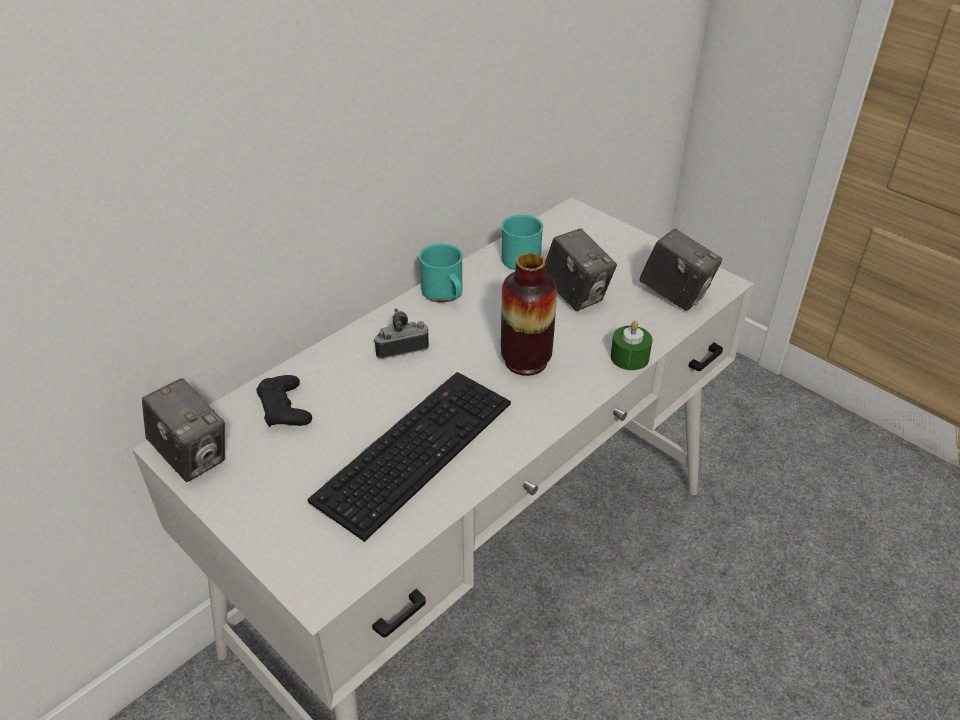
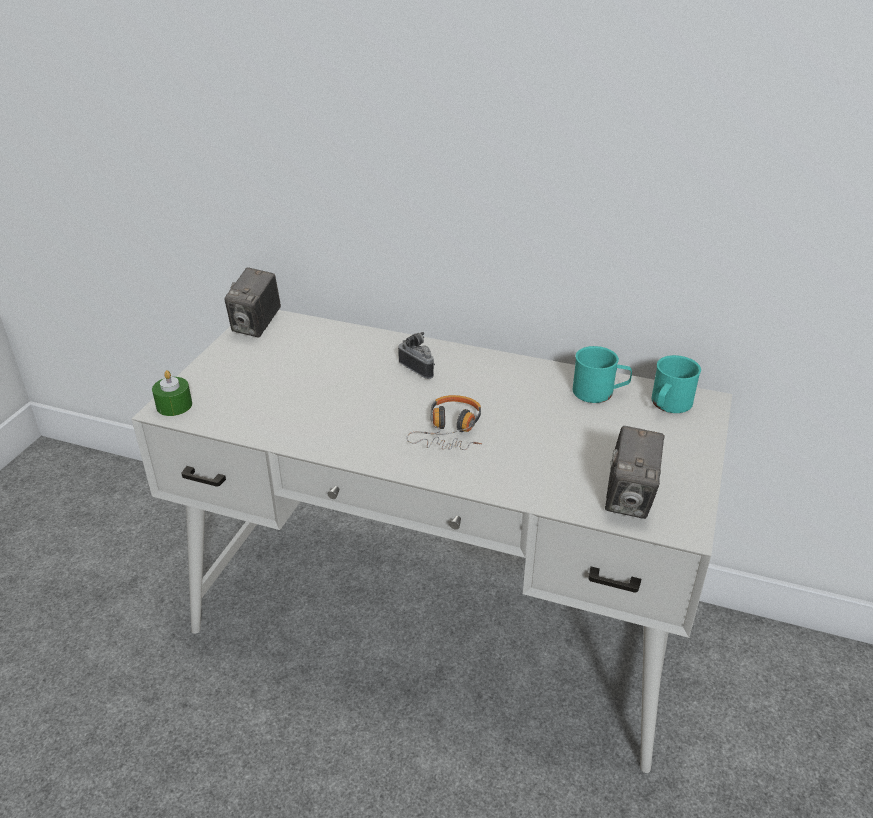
camera: 65 degrees right, 5 degrees down
(284, 408) = (320, 342): black game controller -> none
(414, 448) = (314, 406): keyboard -> none
(445, 294) = (504, 367): turquoise mug -> turquoise mug (668, 405)
(526, 361) = (450, 431): vase -> headphones
(575, 295) = (569, 435): camera -> none
(629, 357) = (503, 489): green candle -> green candle (174, 405)

